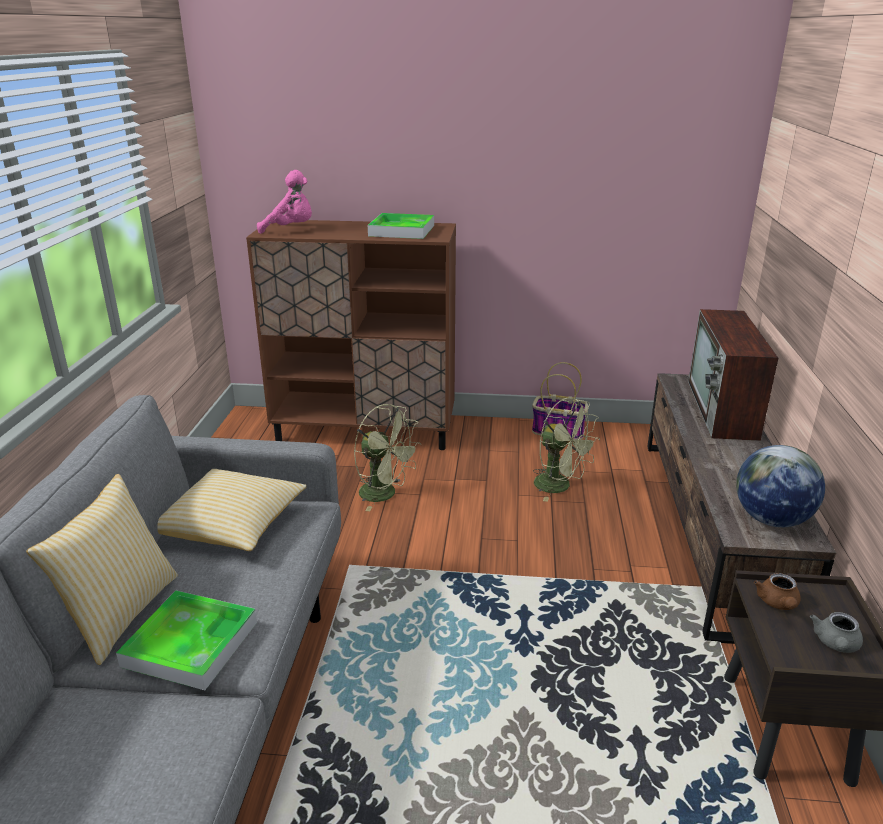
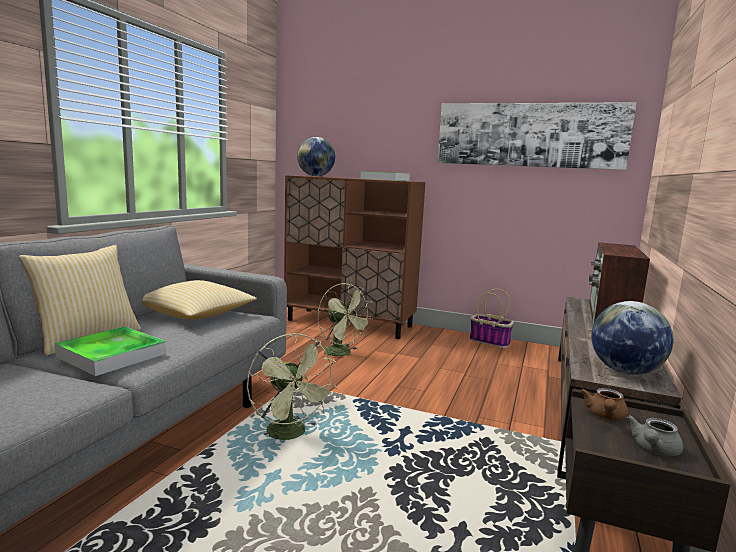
camera: 15 degrees right, 15 degrees down
(290, 230) = (315, 176): pink plush toy -> globe
(560, 486) = (475, 369): green fan -> green fan (291, 435)
(600, 152) = (529, 135): none -> picture

